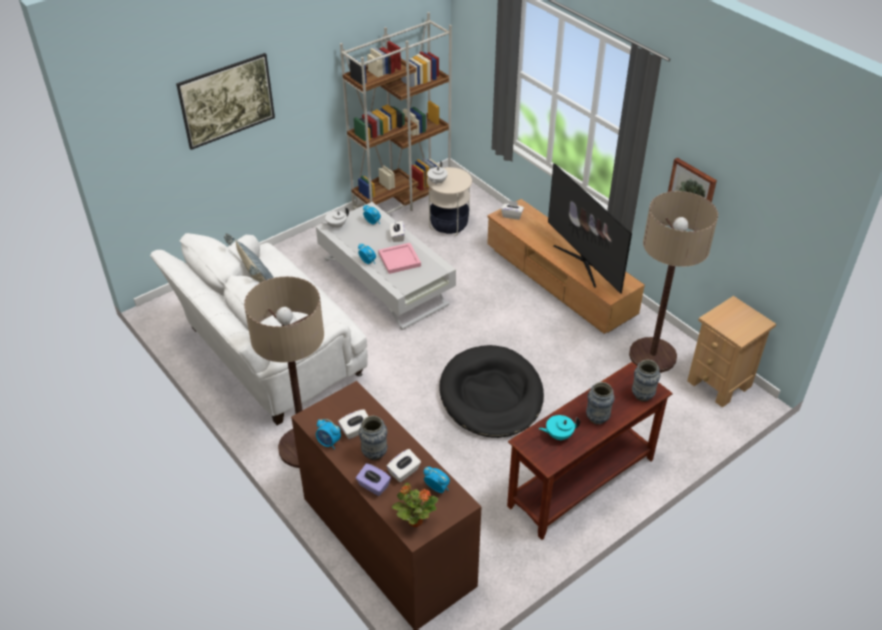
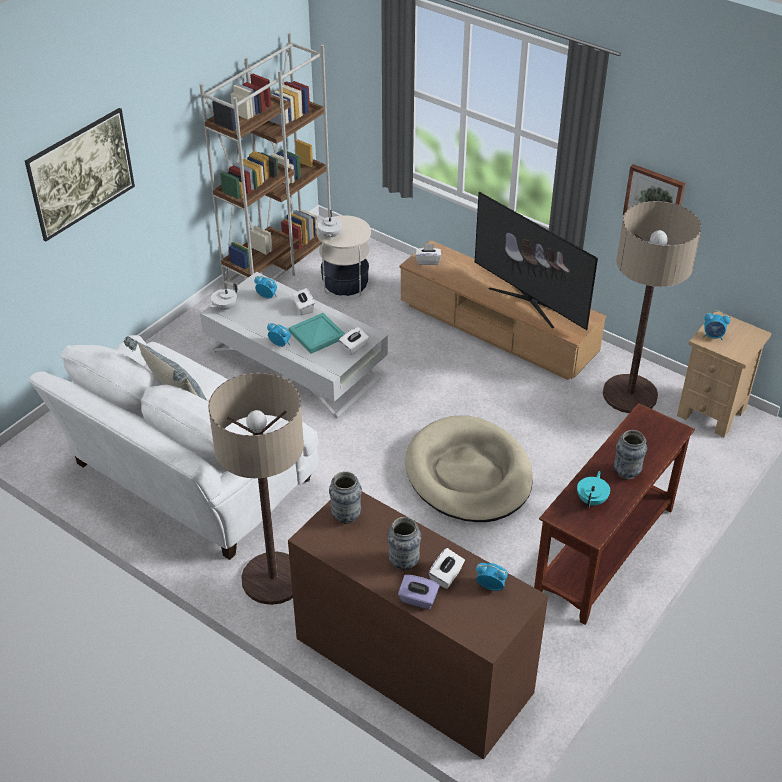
camera: 15 degrees left, 0 degrees up
(329, 443) = (345, 561): alarm clock -> alarm clock (713, 336)
(356, 430) = (371, 540): white tissue box -> white tissue box (354, 347)
(400, 259) = (317, 334): pink tray -> turquoise tray
(415, 520) = (481, 628): potted plant -> none
(491, 395) = (468, 474): black dog bed -> beige dog bed
(558, 435) = (592, 500): turquoise teapot -> turquoise teapot turned 135 degrees clockwise
(642, 396) = (664, 438): vase -> vase (346, 516)

